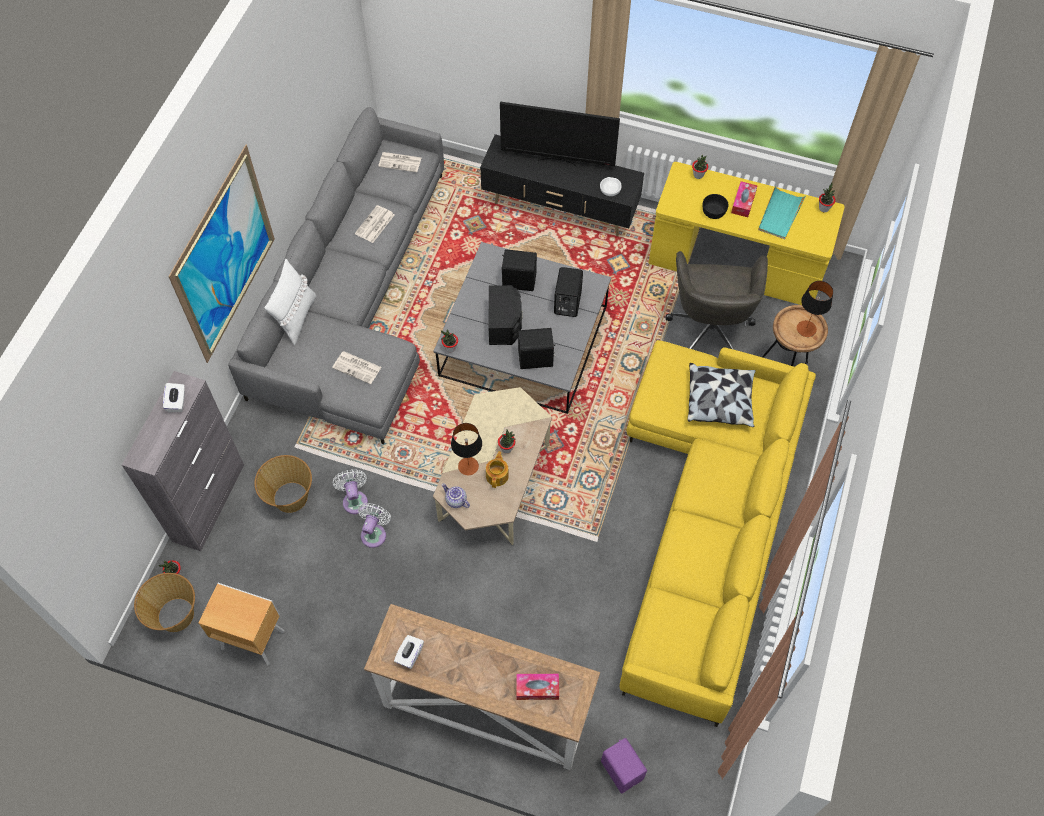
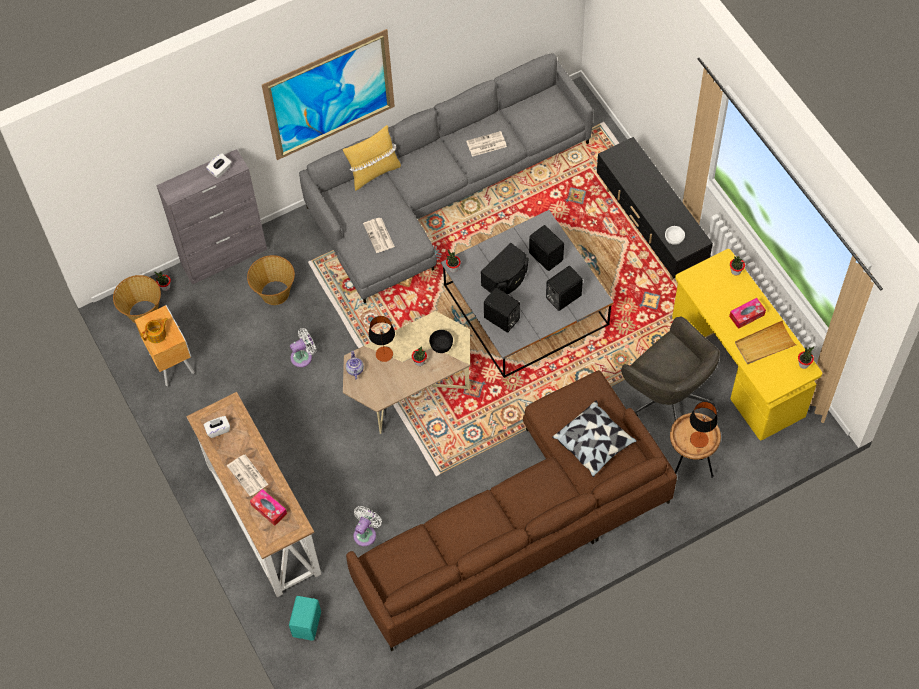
camera: 45 degrees right, 0 degrees up
(296, 318) = (373, 172): white pillow -> yellow pillow
(354, 500) = (312, 325): white fan -> white fan (366, 533)
(400, 162) = (548, 111): newspaper -> newspaper (248, 475)
(497, 475) = (396, 374): teapot -> teapot (157, 334)
(558, 159) = (659, 188): television -> none
(622, 769) = (308, 624): purple speaker -> turquoise speaker
(705, 520) = (522, 522): yellow sofa -> brown sofa
(710, 329) = (667, 398): grey office chair -> grey office chair turned 90 degrees counterclockwise
(713, 212) = (716, 306): black bowl -> black bowl (441, 345)
(780, 214) = (764, 344): turquoise tray -> beige tray

